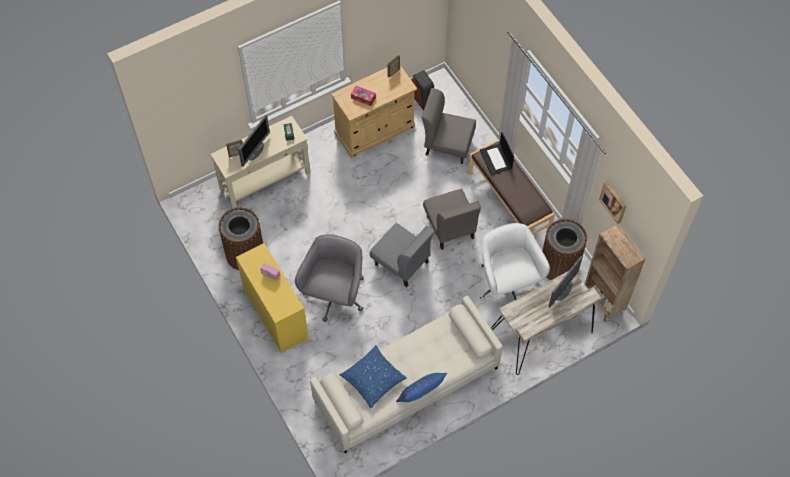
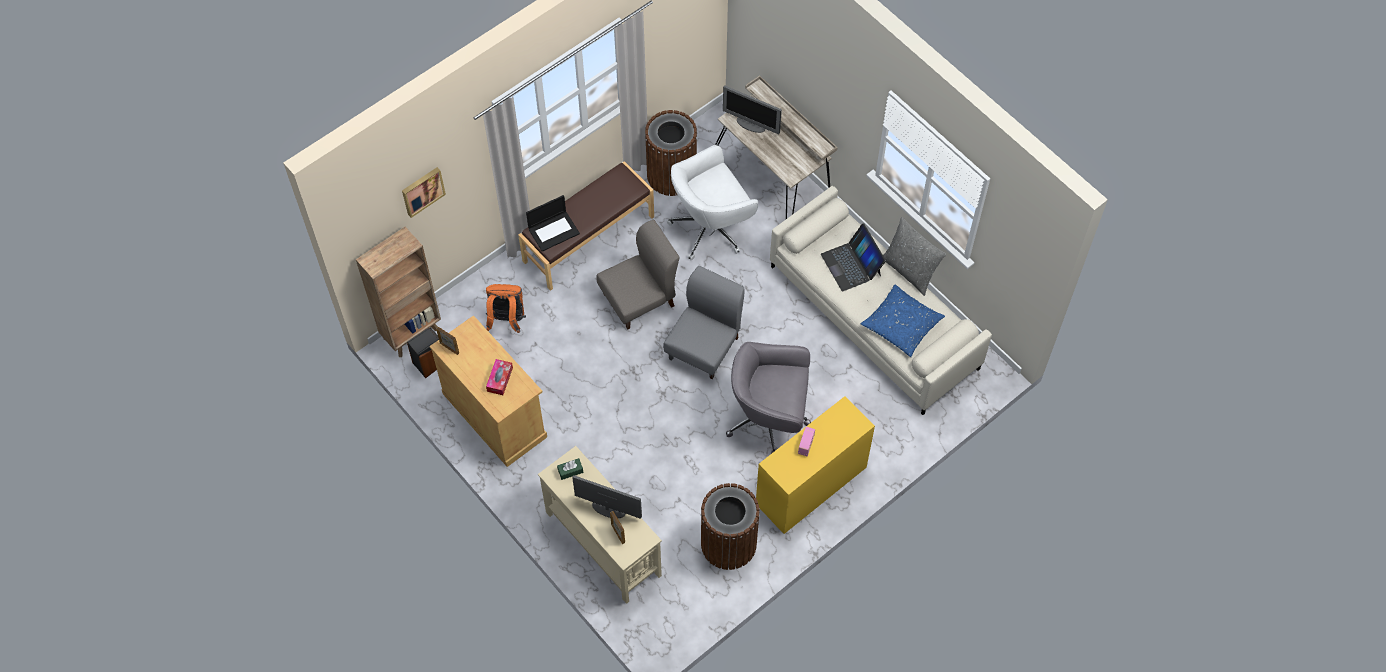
camera: 100 degrees left, 0 degrees up
(421, 396) = (909, 270): blue pillow -> grey pillow
(433, 354) = (851, 264): none -> laptop
(447, 145) = (507, 321): grey chair -> orange backpack
(603, 302) = (714, 126): brown bookcase -> brown bookcase (412, 333)
(614, 201) = (664, 38): picture -> picture (422, 190)

